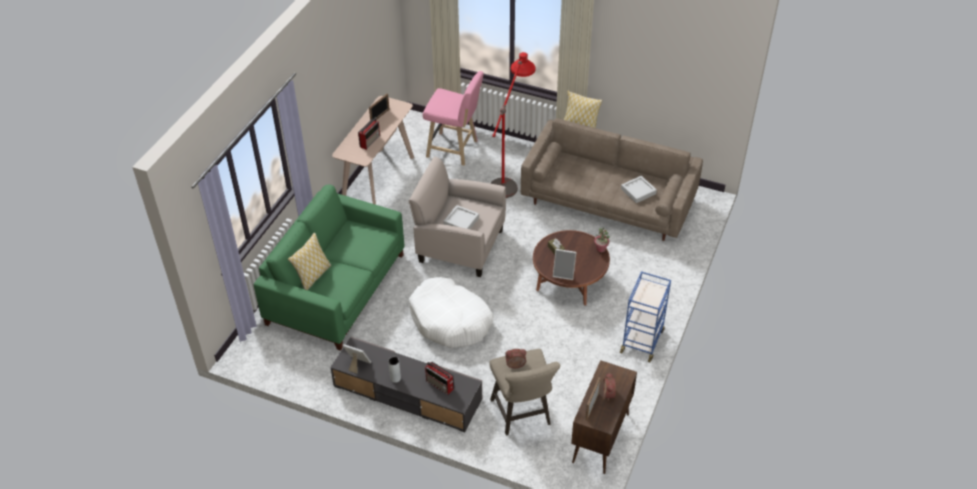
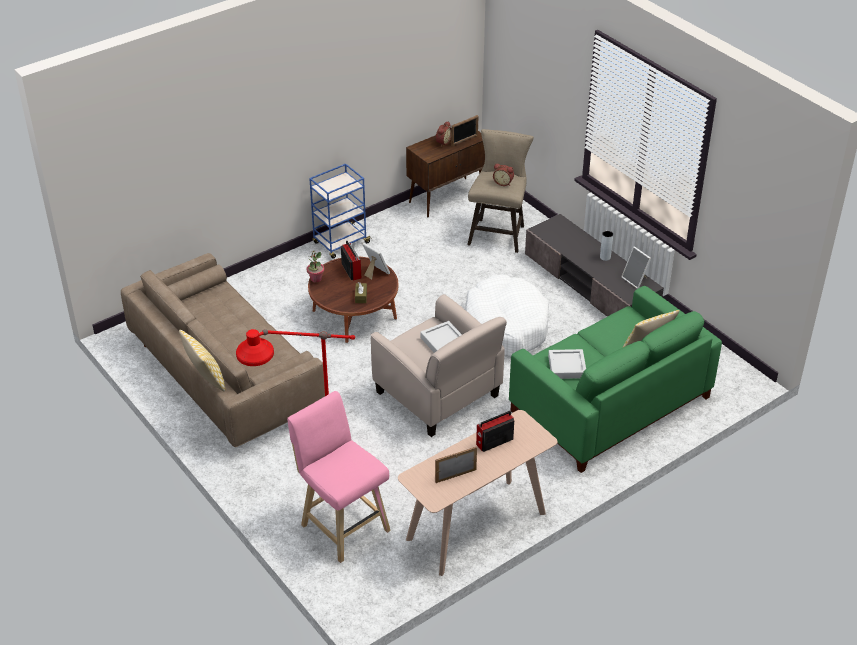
camera: 150 degrees left, 5 degrees down
(440, 385) = (566, 238): radio -> radio (351, 270)
(638, 191) = (215, 311): grey tray -> grey tray (567, 367)

